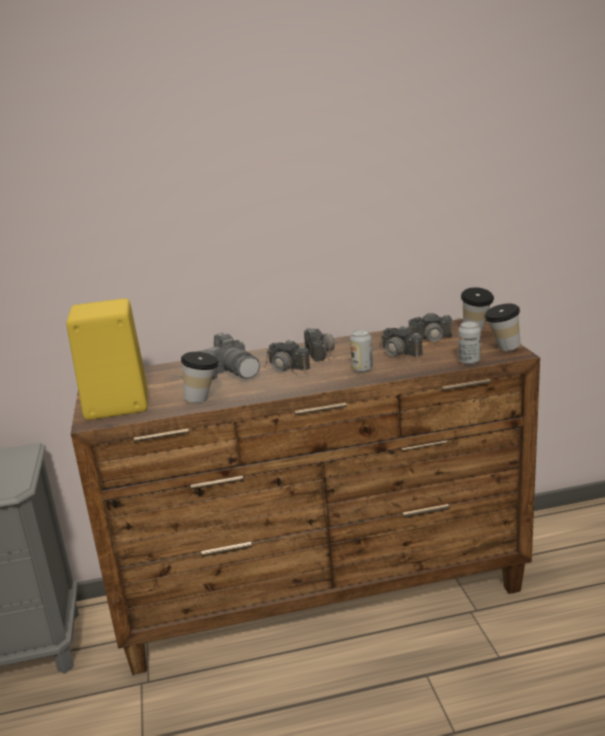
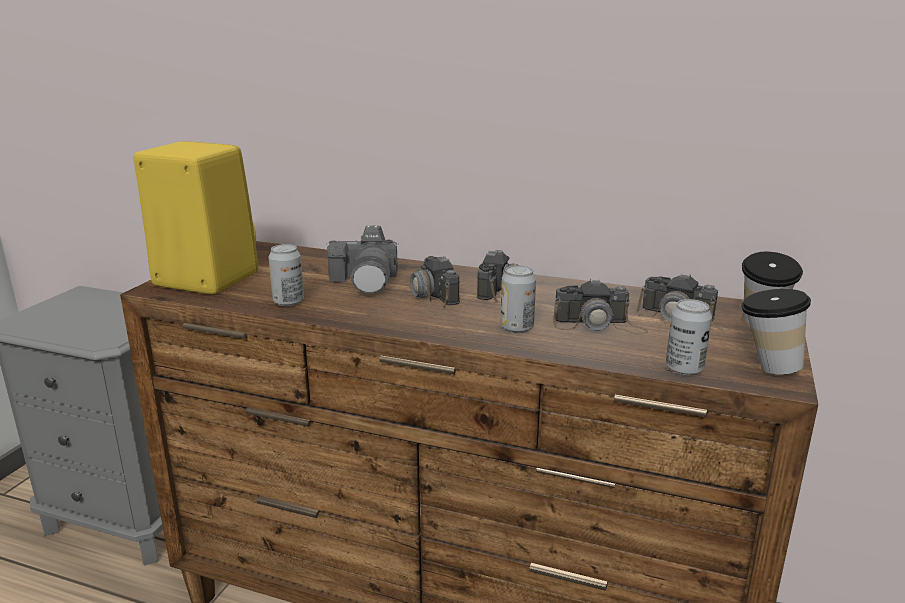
camera: 30 degrees right, 0 degrees up
(203, 399) = (288, 302): cup -> can
(401, 354) = (599, 325): camera -> camera turned 75 degrees counterclockwise

